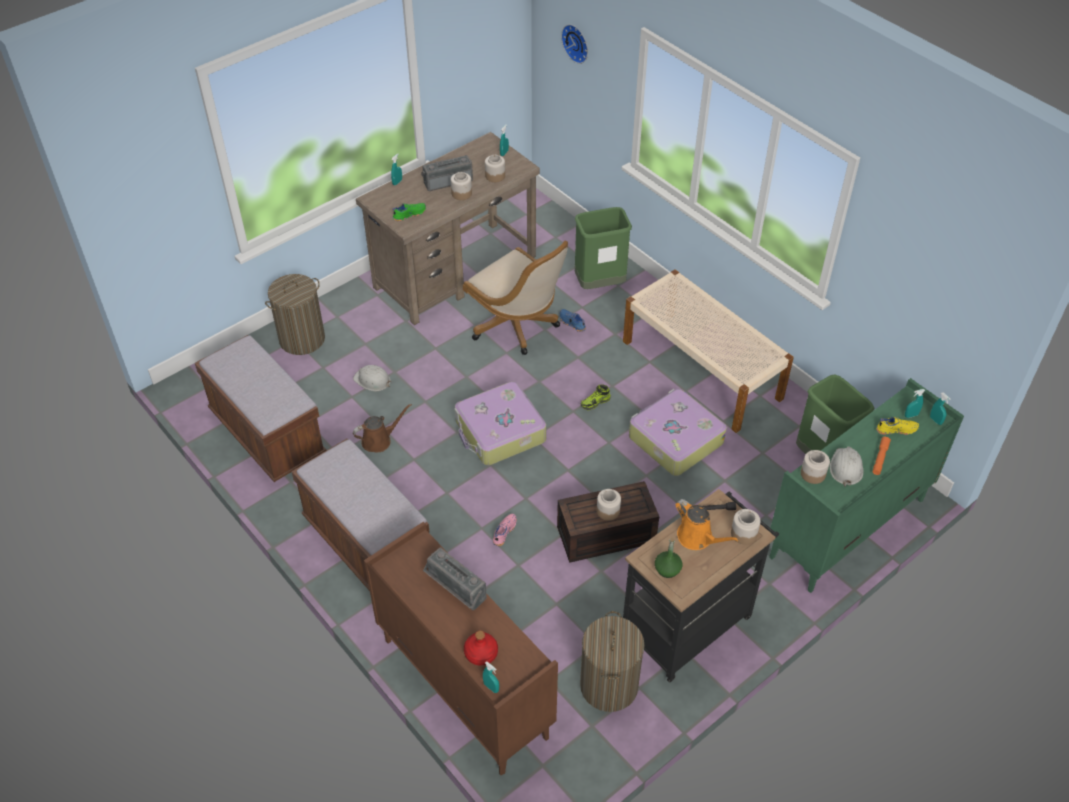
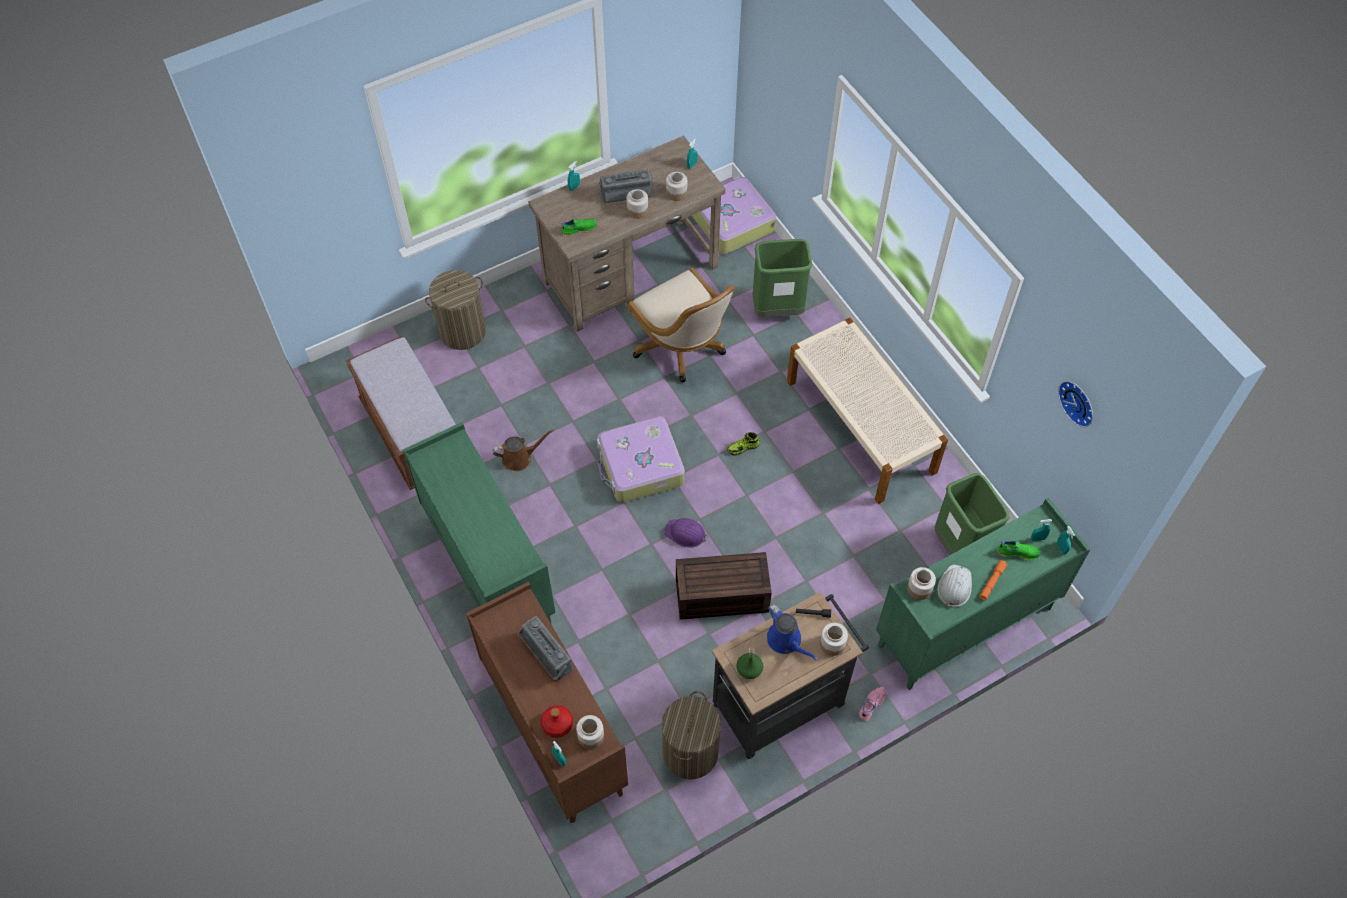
camera: 10 degrees right, 10 degrees up
(367, 545) = (488, 569): brown bench -> green cabinet
(372, 380) = (524, 389): white hard hat -> none
(503, 532) = (622, 576): pink shoe -> pink shoe (871, 704)
(557, 484) = (685, 534): none -> purple hard hat
(571, 323) = (738, 352): blue shoe -> none
(577, 42) = (780, 63): wall clock -> wall clock (1078, 402)
(608, 511) = (722, 579): jar -> jar (590, 736)
(674, 440) = (814, 502): suitcase -> suitcase (731, 222)
(697, 538) = (786, 641): orange watering can -> blue watering can
(896, 429) = (1017, 552): yellow shoe -> green shoe

